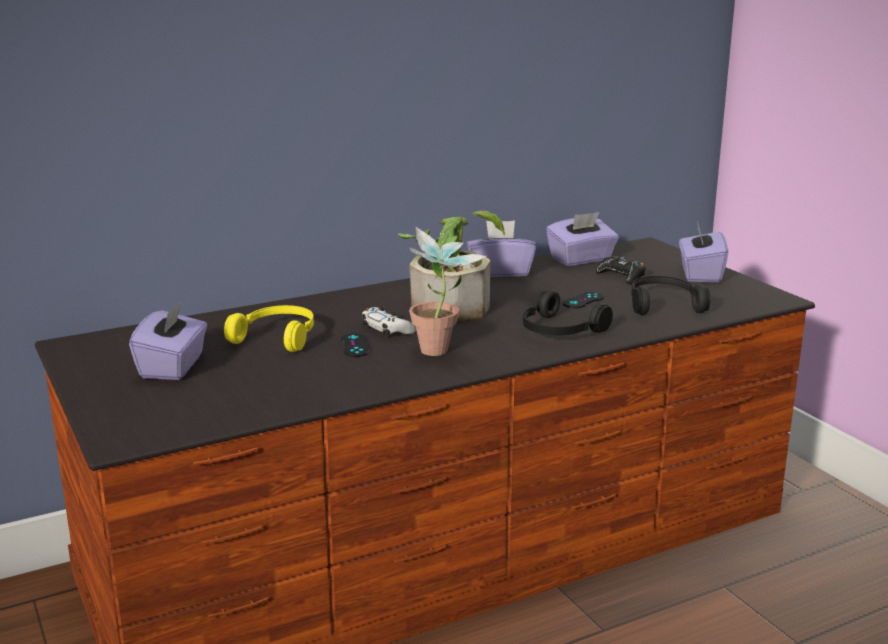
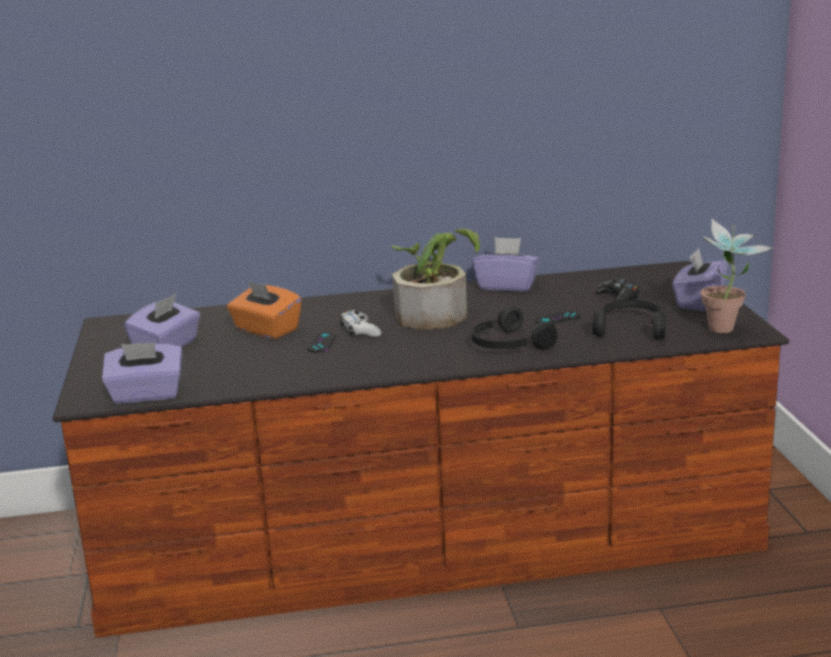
camera: 20 degrees right, 0 degrees up
(278, 337) = (266, 330): yellow headphones -> orange tissue box
(441, 354) = (386, 356): potted plant -> potted plant (726, 331)
(581, 259) = (595, 279): purple tissue box -> purple tissue box (146, 395)

